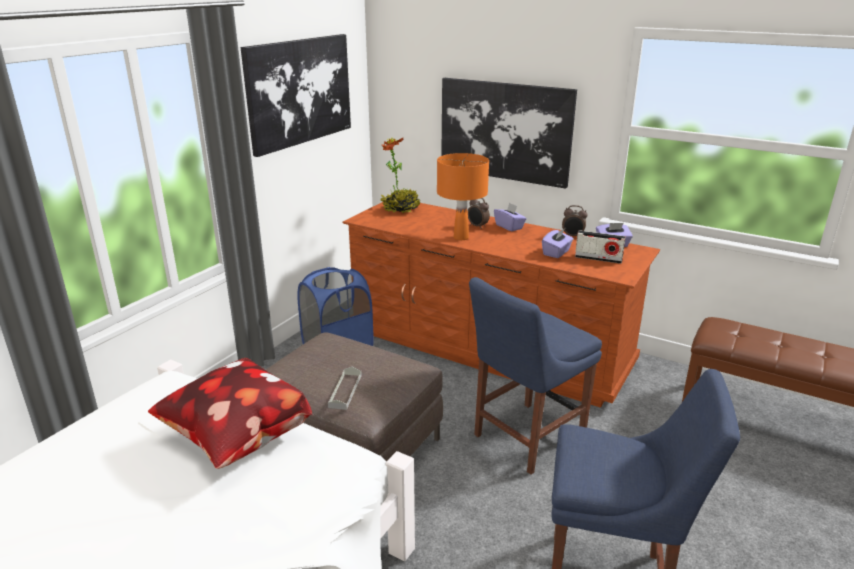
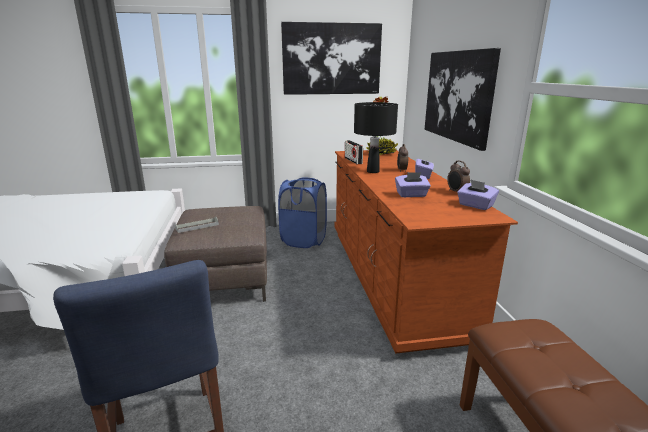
camera: 50 degrees right, 5 degrees down
(236, 441) = (113, 217): pillow -> none
(461, 237) = (372, 171): orange table lamp -> black table lamp
(524, 438) = (306, 333): blue chair -> none
(598, 259) = (433, 207): radio -> radio (353, 160)

